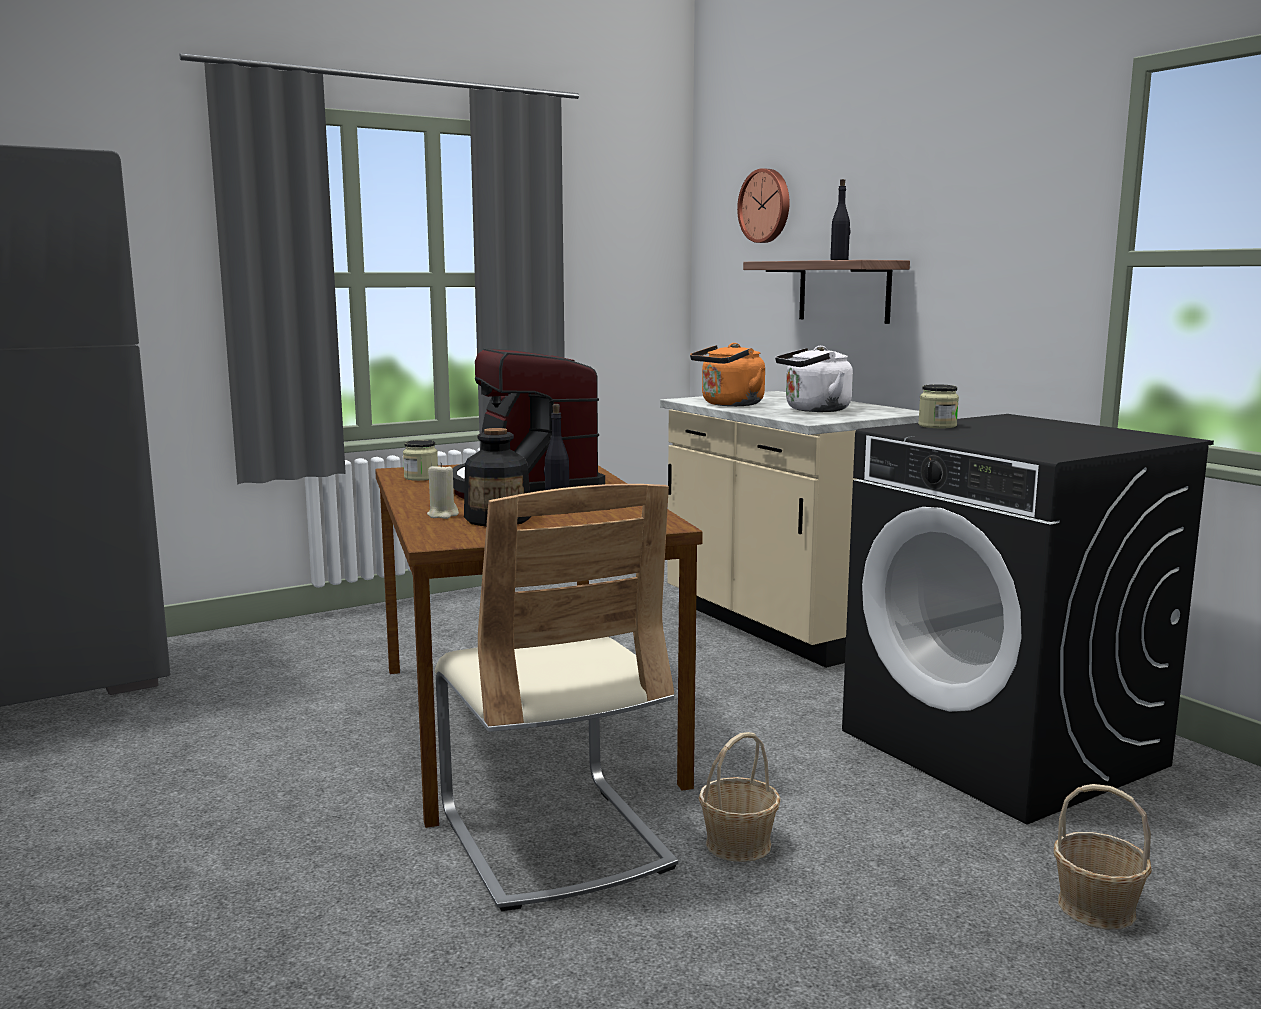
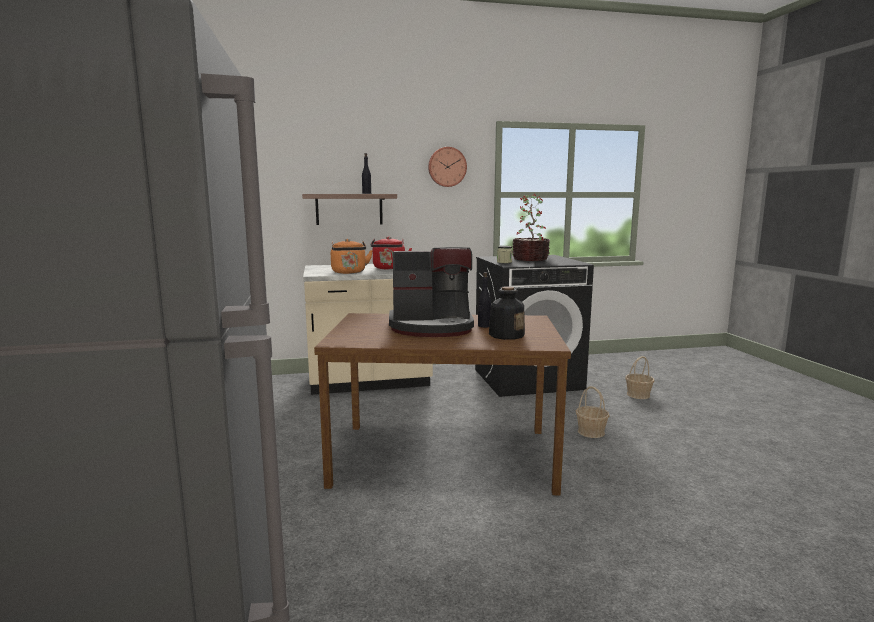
camera: 70 degrees left, 0 degrees up
(421, 477) = (368, 340): jar -> none
(443, 515) = (488, 342): beige candle -> none
(553, 839) = (579, 466): beige chair -> none
(766, 206) = (279, 161): wall clock -> wall clock (447, 167)
(814, 410) = (389, 268): white kettle -> red kettle
(1048, 432) = (529, 259): none -> potted plant

